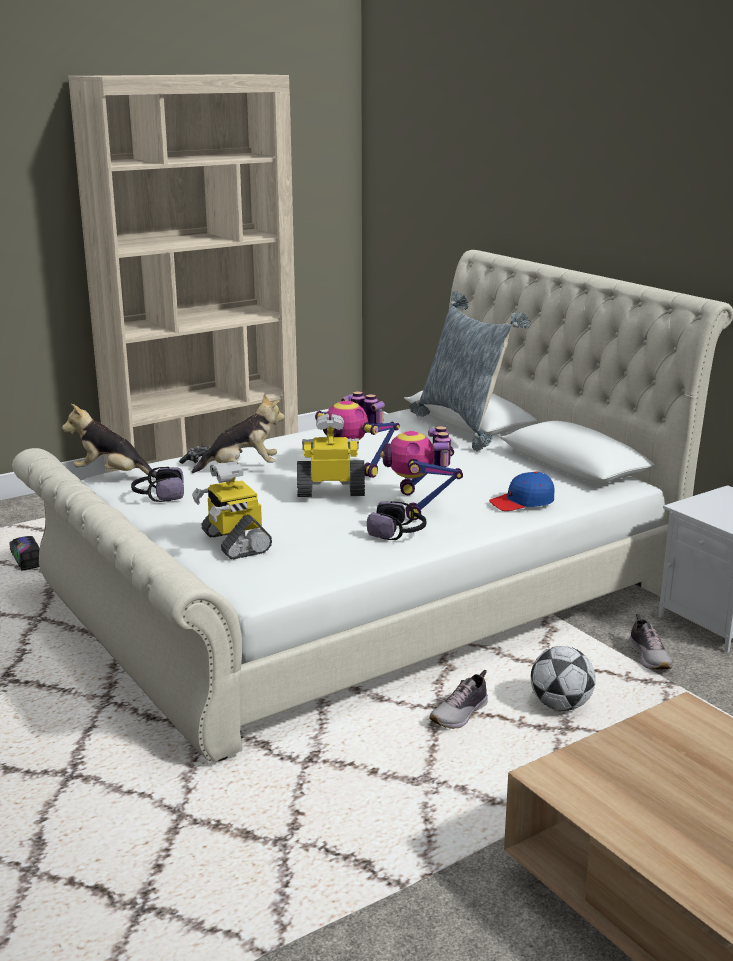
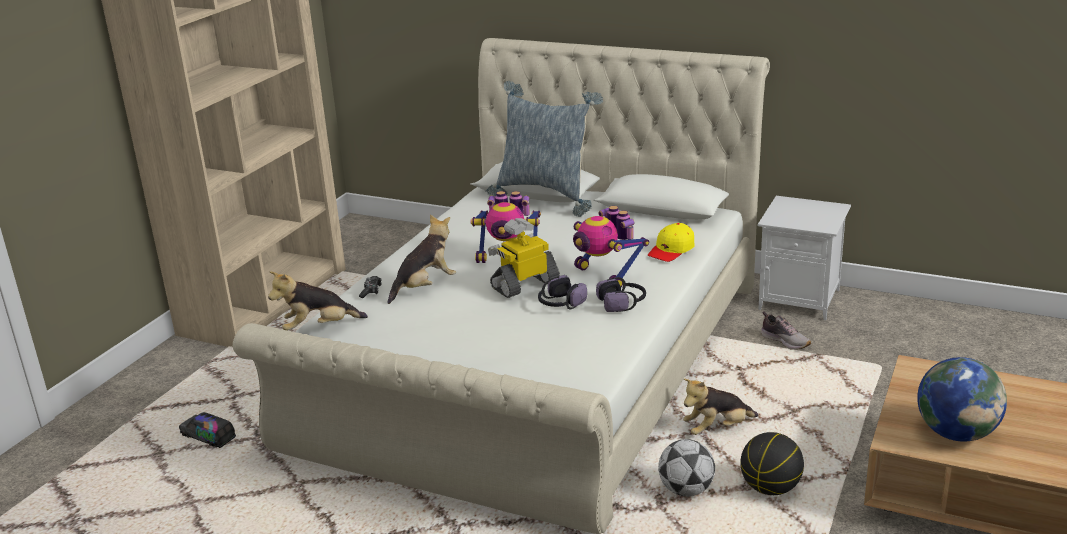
camera: 30 degrees left, 5 degrees up
(158, 495) = (390, 333): headphones -> headphones (560, 304)
(234, 542) = (514, 352): toy robot -> none
(442, 794) = (771, 488): none -> basketball
(460, 714) = (717, 429): shoe -> plush toy
(522, 502) = (671, 250): blue cap -> yellow cap
(561, 705) = (770, 397): football -> football (686, 490)
(639, 799) = (956, 433): none -> globe

